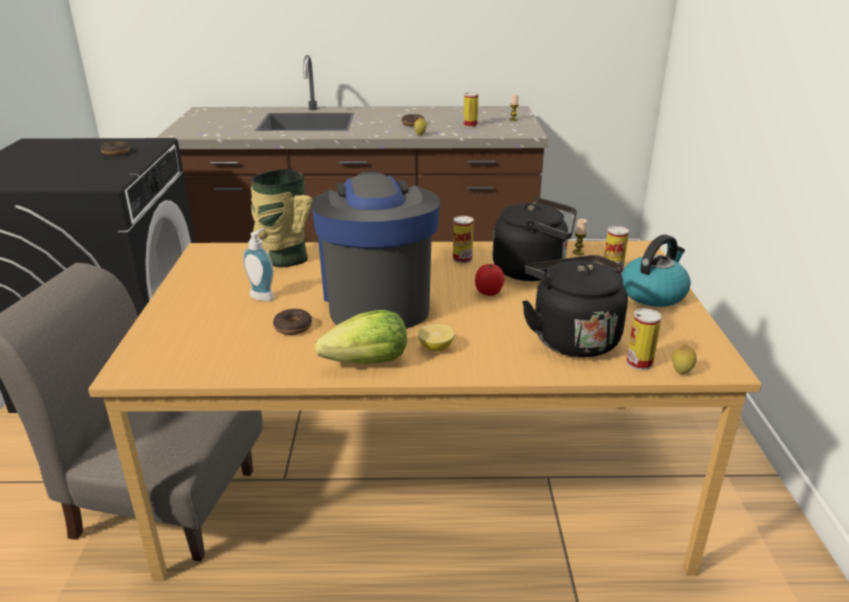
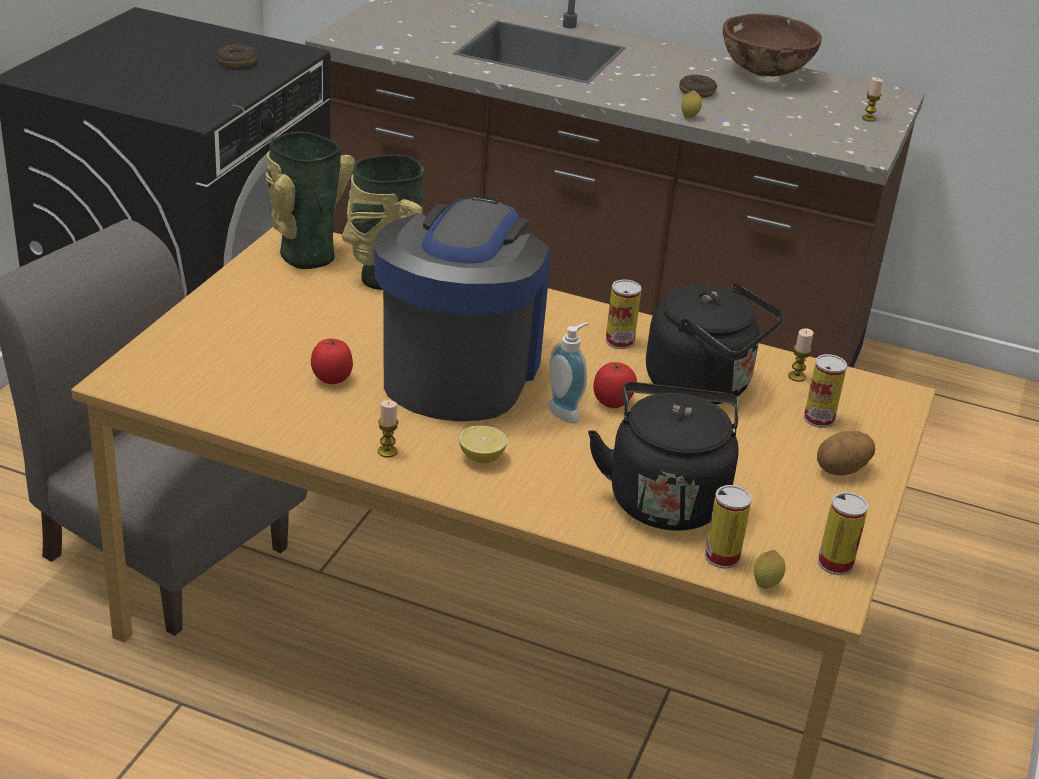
camera: 20 degrees right, 5 degrees up
(219, 259) = (304, 254): none -> vase
(264, 295) = (325, 324): soap dispenser -> soap dispenser (567, 412)
(293, 327) = (332, 378): donut -> tomato
(368, 362) = (387, 451): lettuce -> candle
(441, 112) = (764, 75): none -> brown bowl
(470, 125) = (785, 115): can -> can (835, 563)
(653, 294) = (842, 470): kettle -> potato

